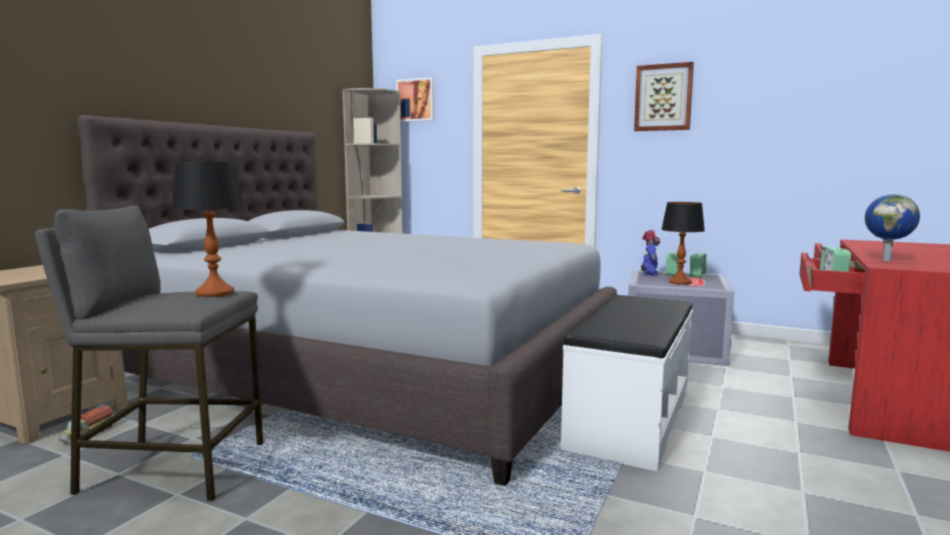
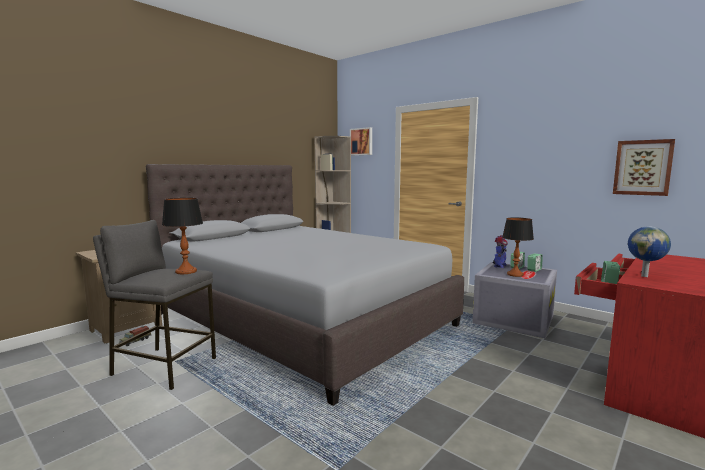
camera: 15 degrees right, 0 degrees up
(629, 419) = (443, 370): white bench -> none
(663, 97) = (519, 141): picture -> picture (642, 167)

